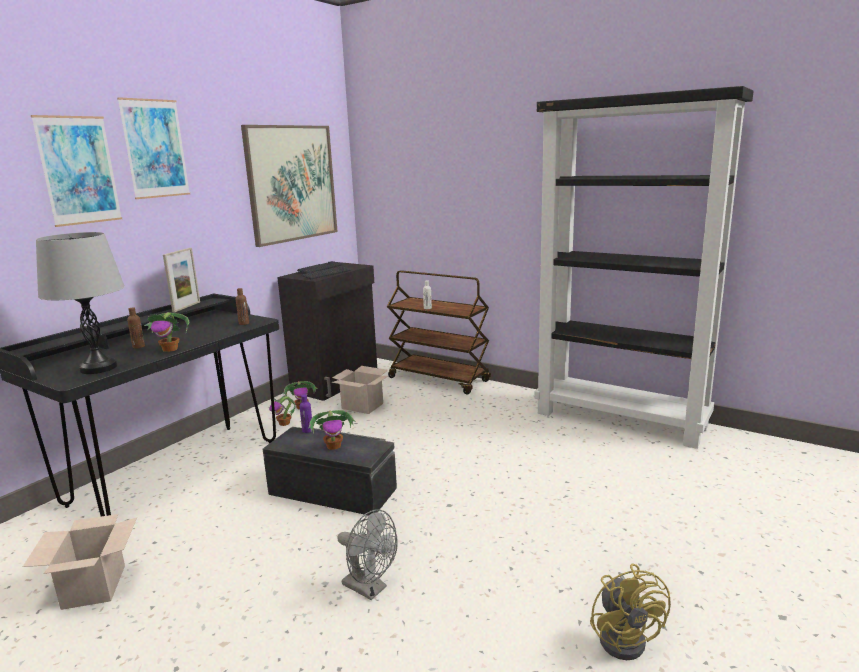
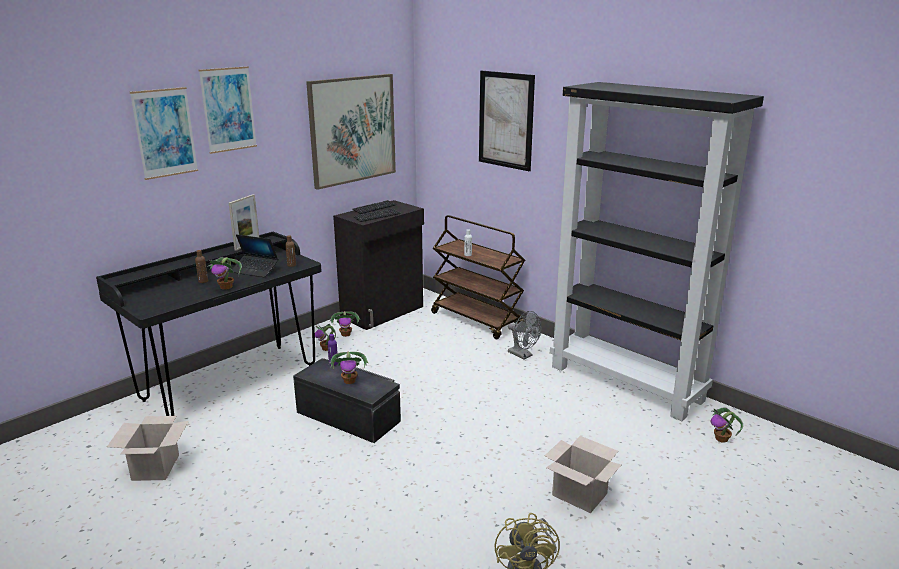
camera: 10 degrees right, 5 degrees up
(99, 368) = (169, 300): grey table lamp -> none
(201, 331) = (255, 270): none -> laptop
(363, 406) = (399, 340): cardboard box -> cardboard box (581, 495)
(370, 588) = (351, 500): grey fan -> grey fan (523, 355)
(457, 162) = (506, 120): none -> picture
(747, 460) = (722, 439): none -> potted plant

